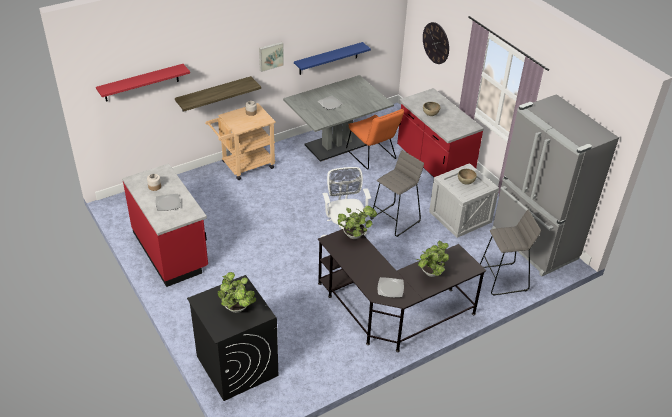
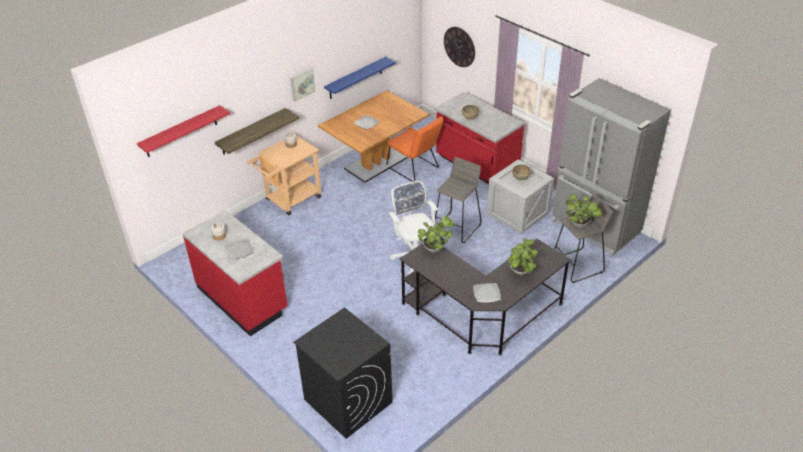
camera: 10 degrees left, 0 degrees up
(238, 309) = (349, 343): potted plant -> potted plant (580, 224)
(336, 145) = (376, 163): grey dining table -> brown dining table

